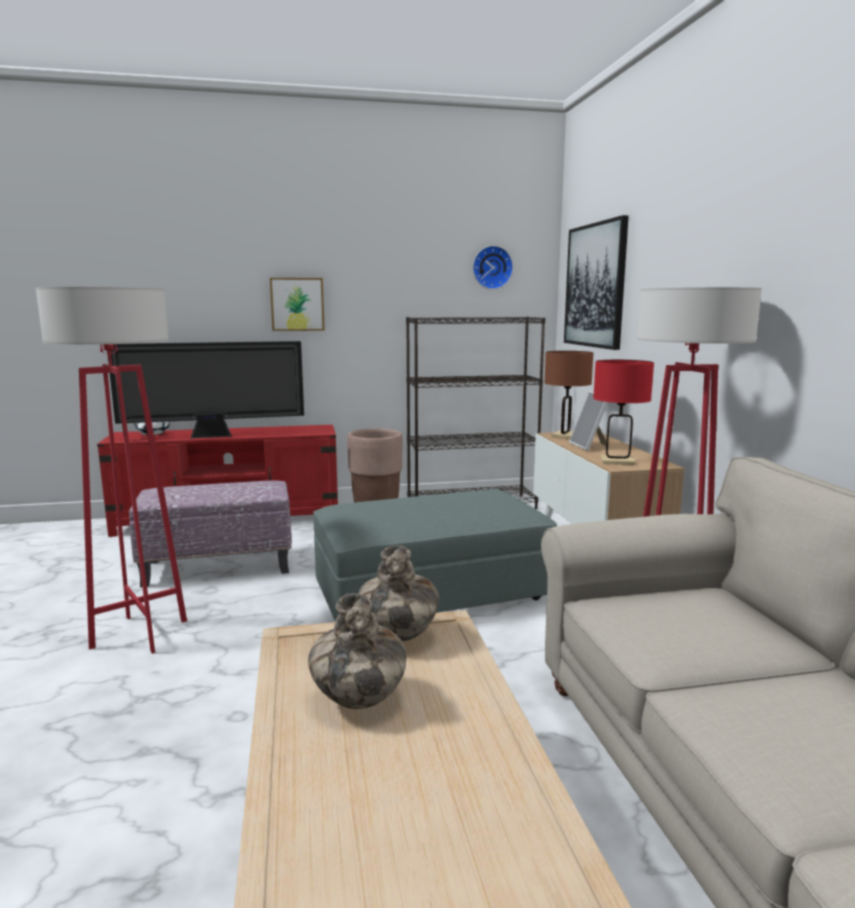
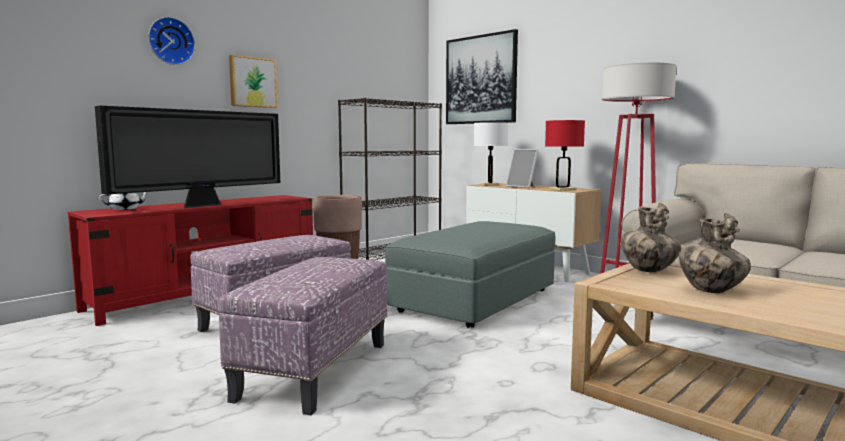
camera: 35 degrees left, 5 degrees down
(139, 634) = (314, 369): red floor lamp -> ottoman
(491, 267) = (390, 65): wall clock -> wall clock (170, 41)
(565, 436) = (490, 185): brown table lamp -> white table lamp

